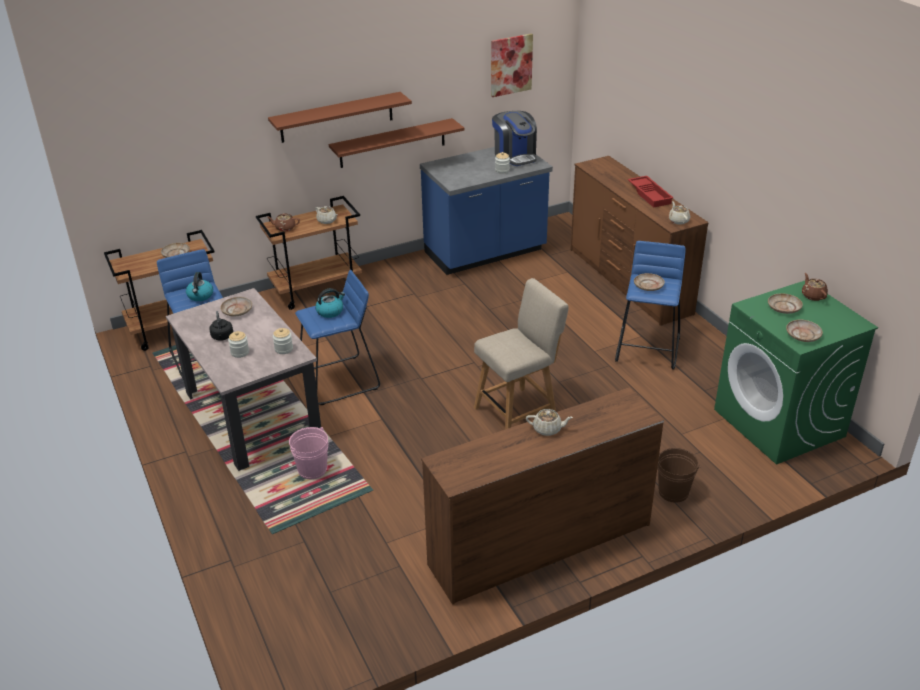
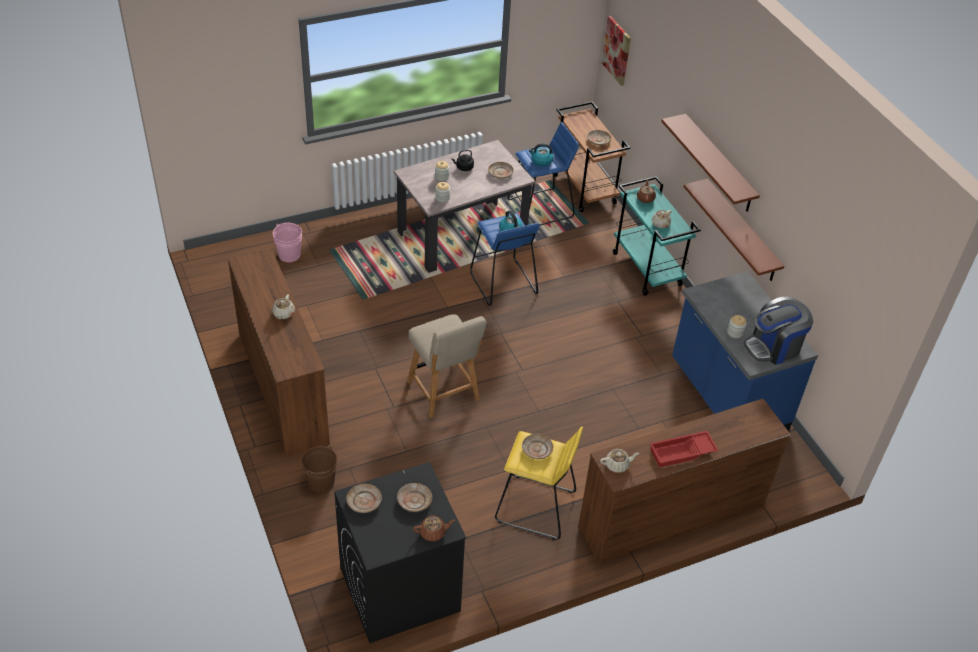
camera: 90 degrees right, 10 degrees up
(312, 470) = (392, 268): pink bucket -> pink bucket (289, 255)
(317, 290) = (647, 269): brown cart -> turquoise cart
(511, 65) = (841, 278): picture -> picture (617, 50)
(648, 349) = (535, 507): blue stool -> yellow stool
(779, 423) = (399, 590): green washing machine -> black washing machine

